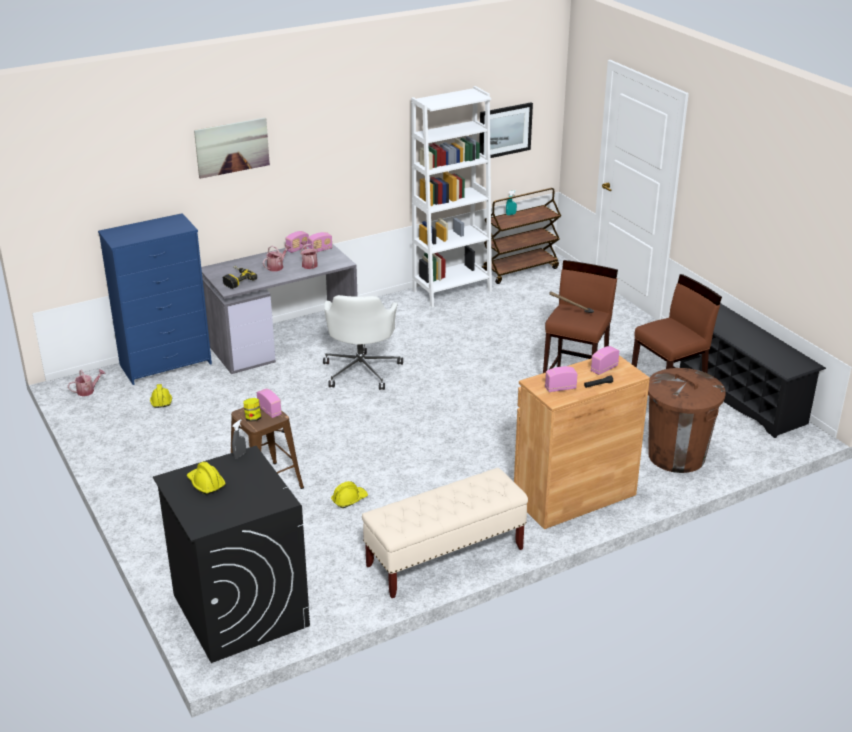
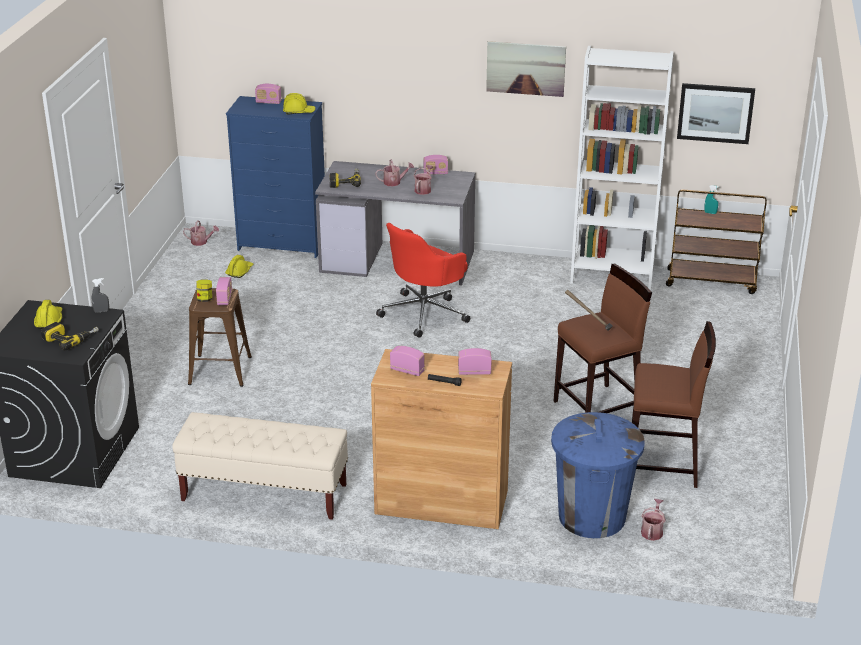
camera: 40 degrees right, 0 degrees up
(232, 147) = (380, 50): picture -> picture (525, 68)
(252, 489) = (70, 338): none -> power drill
(320, 250) = (453, 181): radio -> radio (268, 102)
(349, 499) = (261, 412): yellow hard hat -> yellow hard hat (299, 112)
(361, 370) = (425, 313): white office chair -> red office chair
(676, 456) = (591, 517): brown trash can -> blue trash can
(722, 446) = (652, 531): none -> watering can
(742, 397) = (752, 498): black shoe rack -> none

